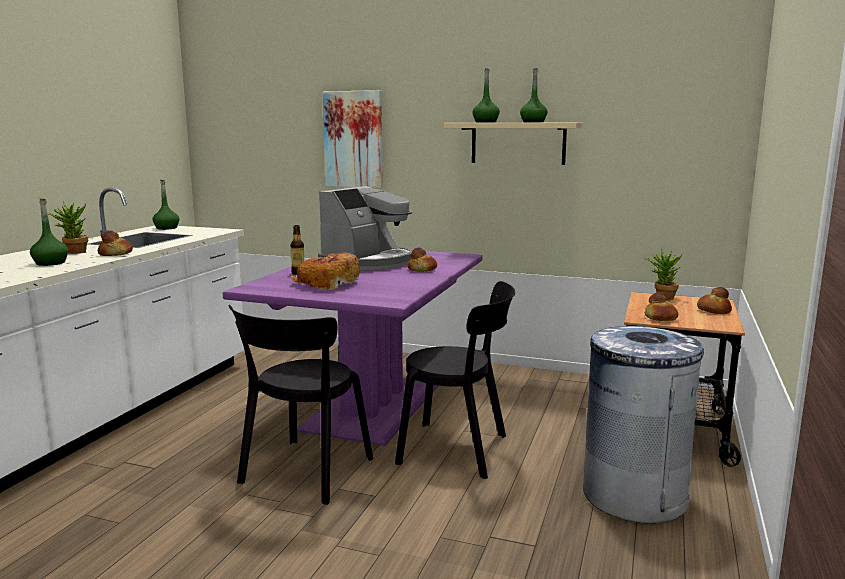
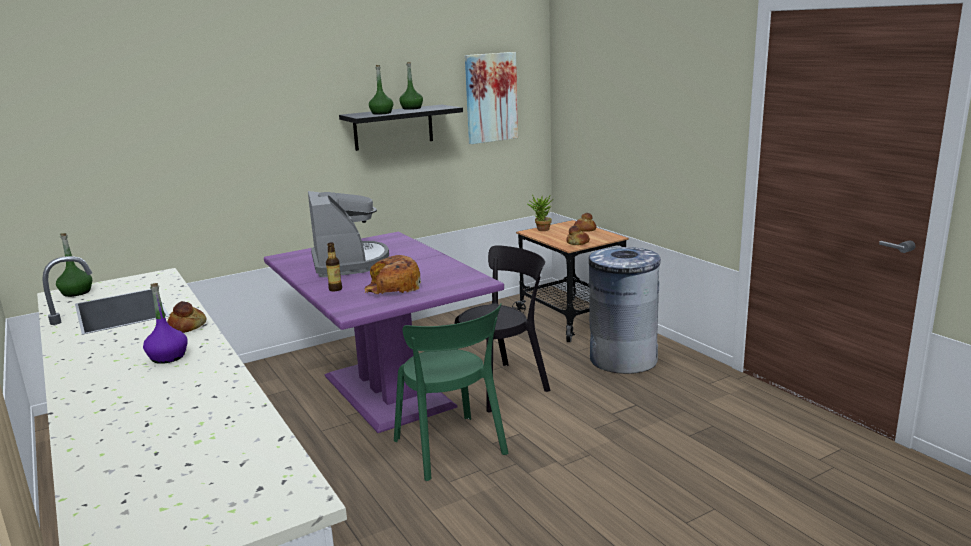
camera: 50 degrees left, 5 degrees up
(50, 263) = (168, 357): green bottle -> purple bottle
(72, 252) = (124, 344): potted plant -> none
(304, 473) = (452, 450): black chair -> green chair
(354, 139) = (228, 143): picture -> picture (491, 97)
(422, 270) = (410, 255): bread -> none
(518, 143) = (393, 127): beige shelf -> black shelf

